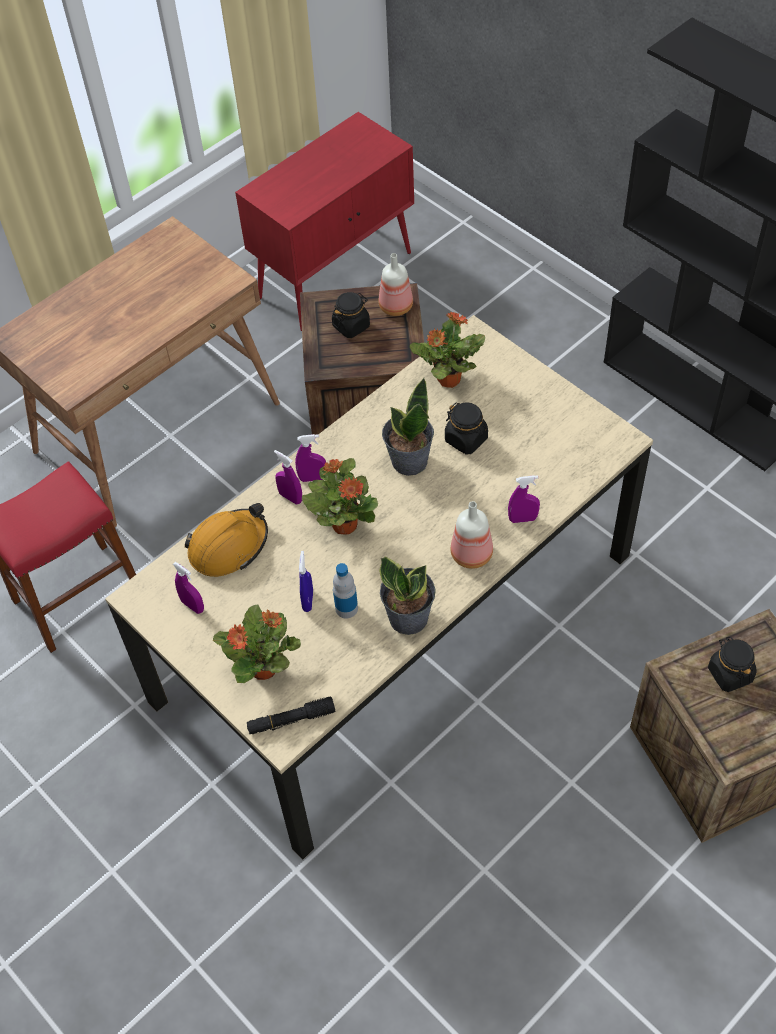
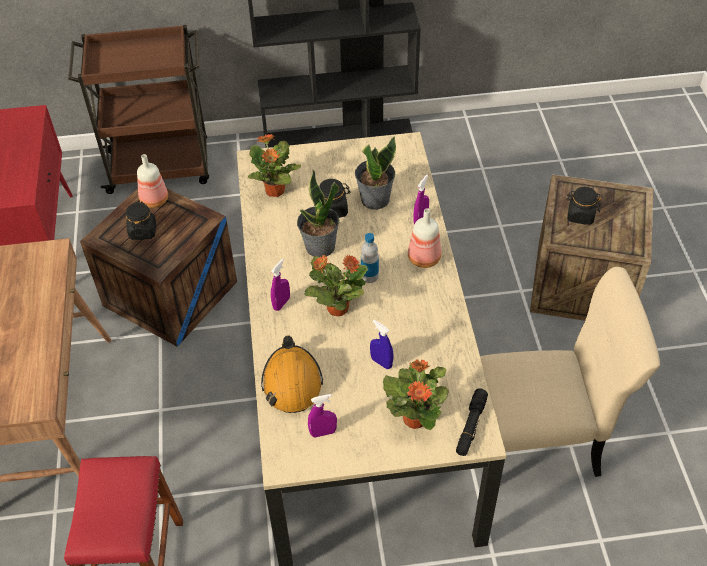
camera: 55 degrees left, 5 degrees down
(290, 497) = (285, 324): purple spray bottle -> none
(346, 608) = (407, 345): bottle -> bottle (369, 276)
(408, 617) = (443, 316): potted plant -> potted plant (374, 199)
(464, 840) = (542, 442): none -> beige chair
(511, 287) = (161, 167): none -> brown cart

